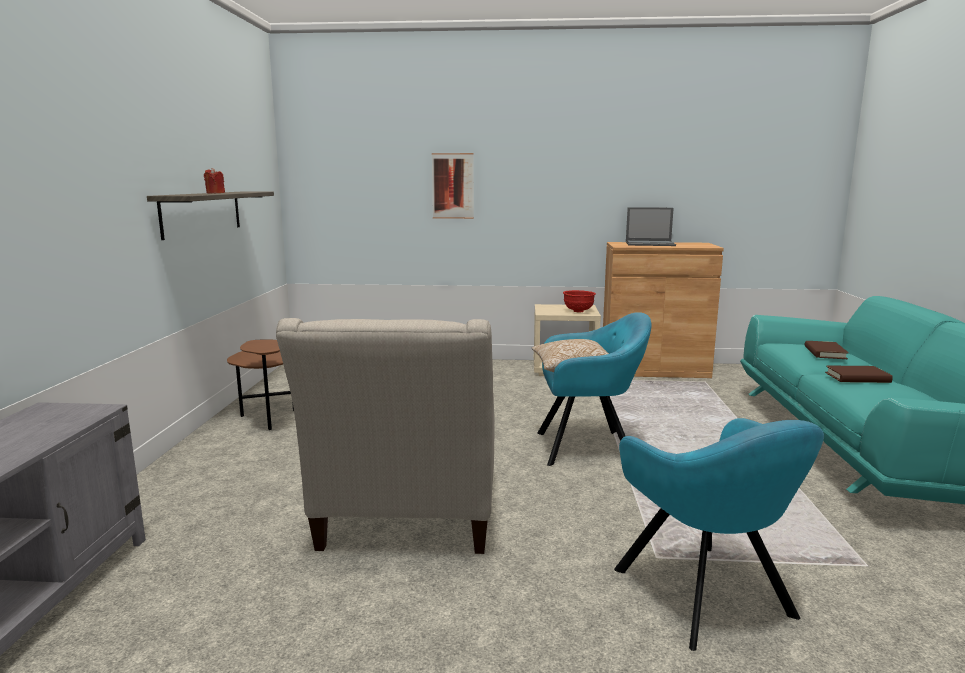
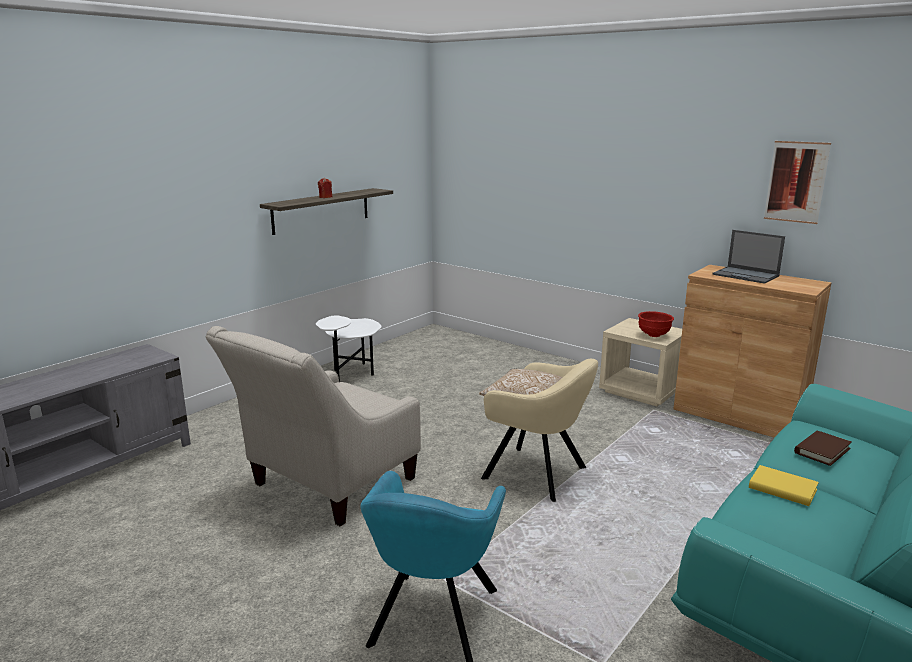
camera: 35 degrees right, 5 degrees up
(269, 417) = (350, 376): brown side table -> white side table
(453, 186) = (563, 189): picture -> picture (796, 182)
(589, 447) = (539, 474): turquoise armchair -> beige armchair
(857, 378) = (782, 489): brown book -> yellow book

